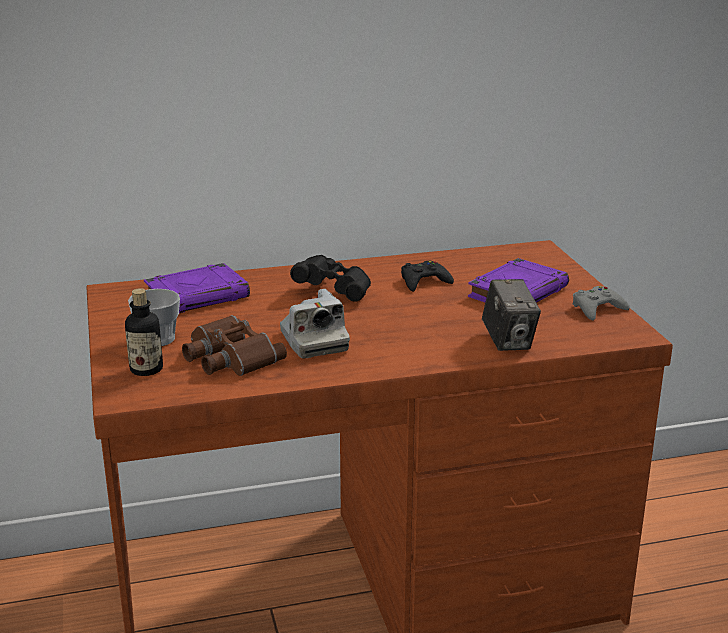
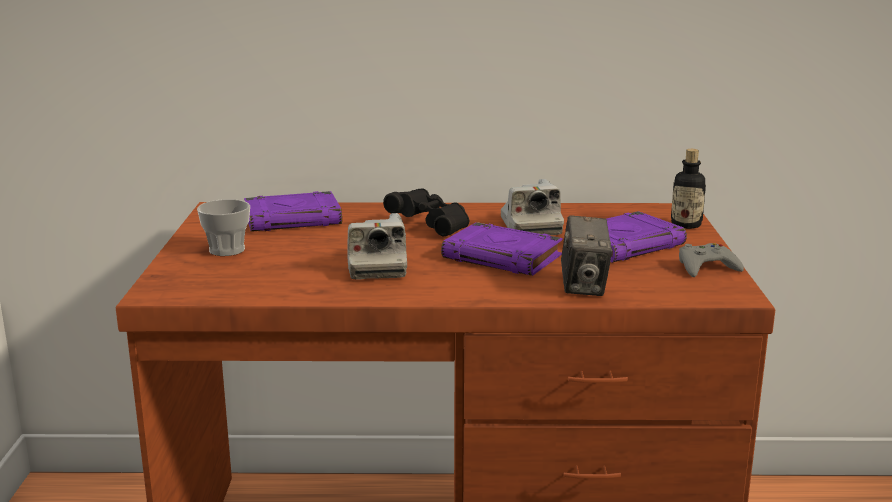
camera: 15 degrees right, 5 degrees down
(146, 369) = (196, 273): bottle -> bottle (686, 225)
(228, 357) = (282, 271): brown binoculars -> none
(420, 318) = (503, 257): none -> purple book
(424, 281) = (530, 227): black game controller -> camera

